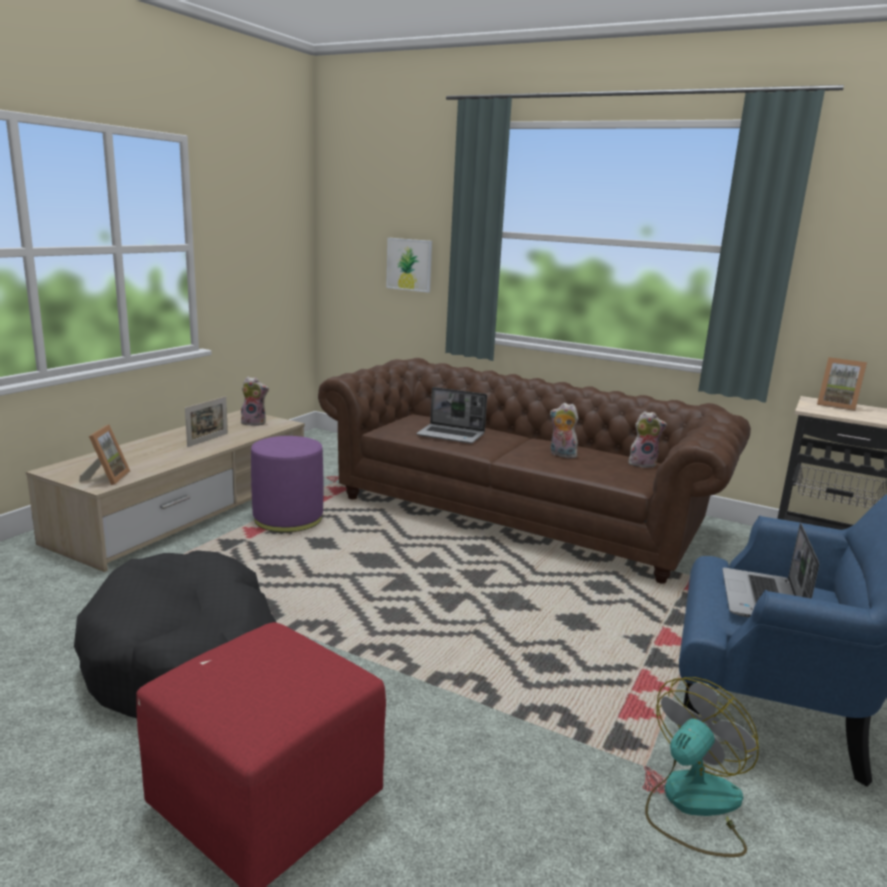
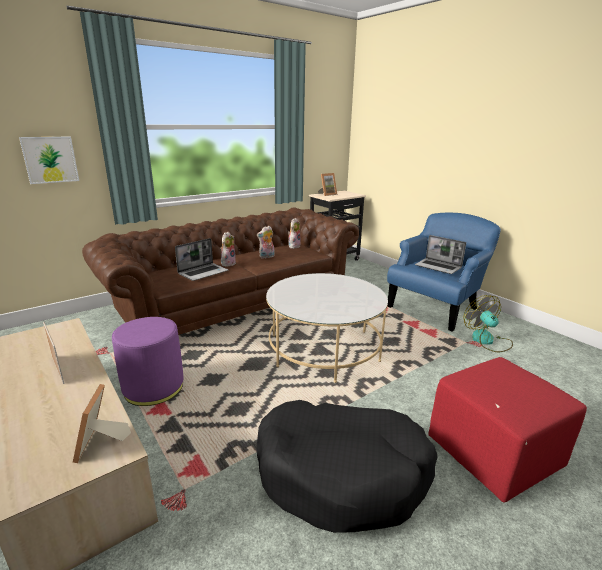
camera: 65 degrees left, 5 degrees up
(107, 478) = (101, 445): picture frame -> picture frame turned 120 degrees counterclockwise
(254, 423) = (42, 339): plush toy -> plush toy (228, 263)
(459, 602) = (324, 348): none -> coffee table

